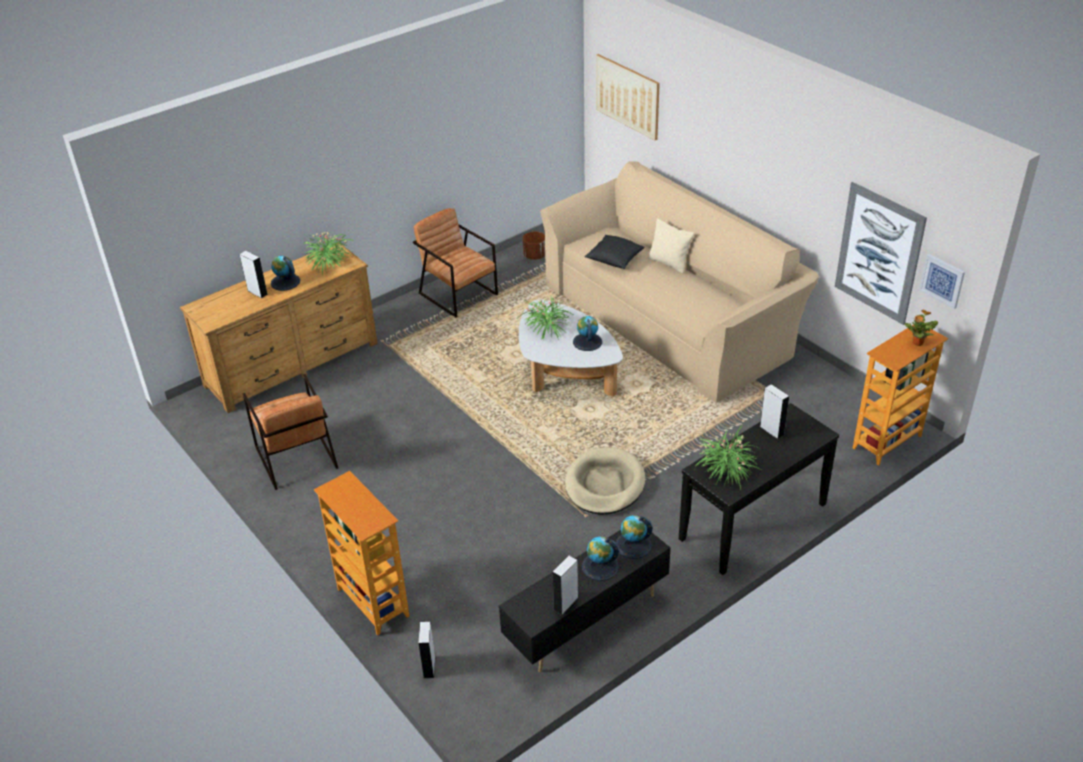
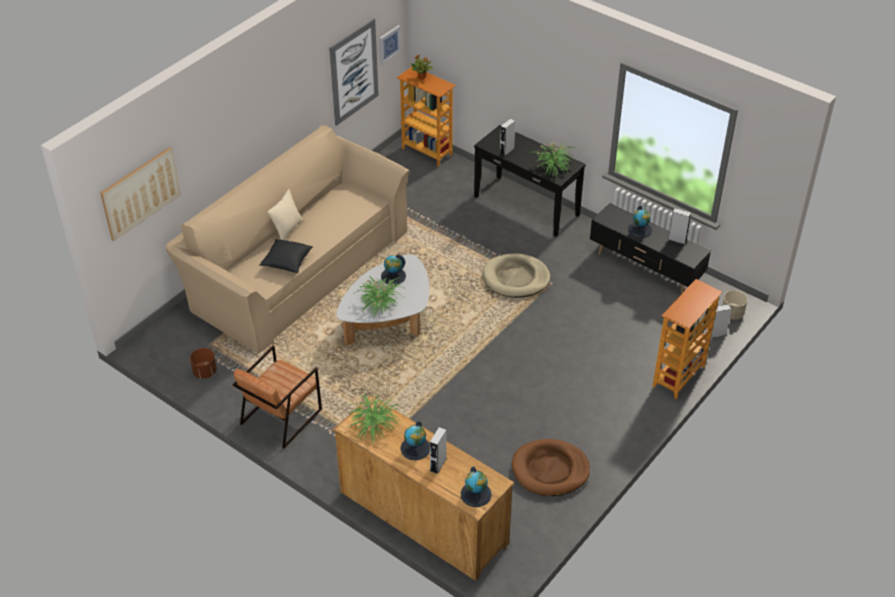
camera: 105 degrees left, 5 degrees up
(296, 457) = (550, 470): brown armchair -> brown dog bed
(462, 700) = (732, 313): none -> beige planter
(633, 545) = (615, 218): globe -> globe (476, 494)

